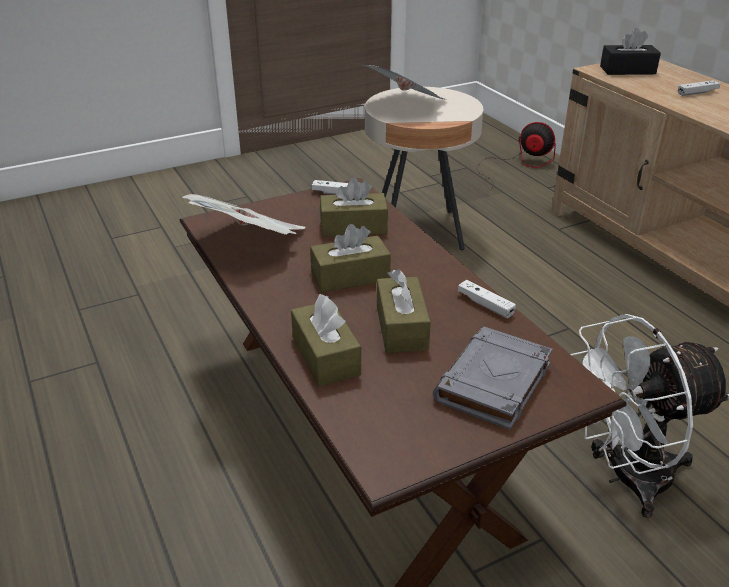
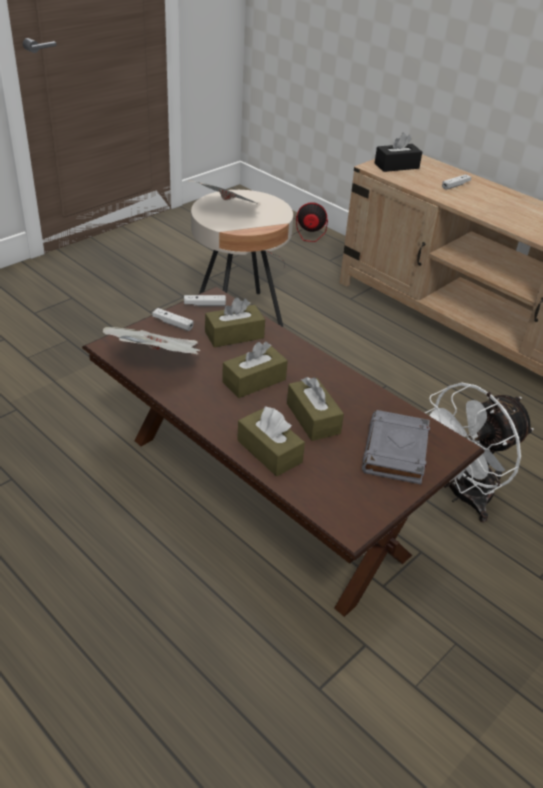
camera: 20 degrees left, 5 degrees up
(485, 304) = (364, 390): white game controller -> white game controller (172, 323)

